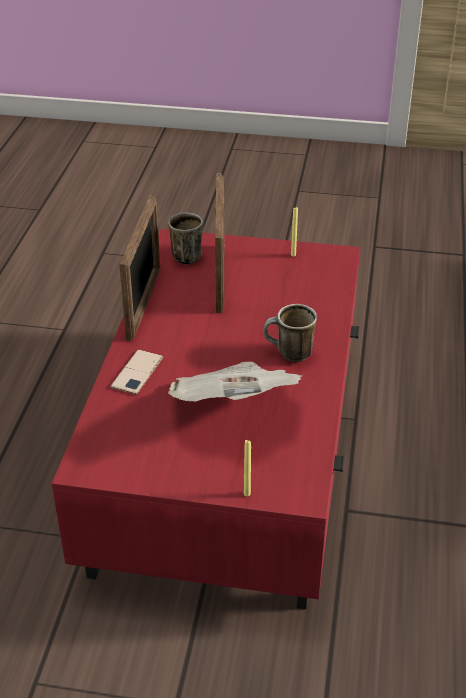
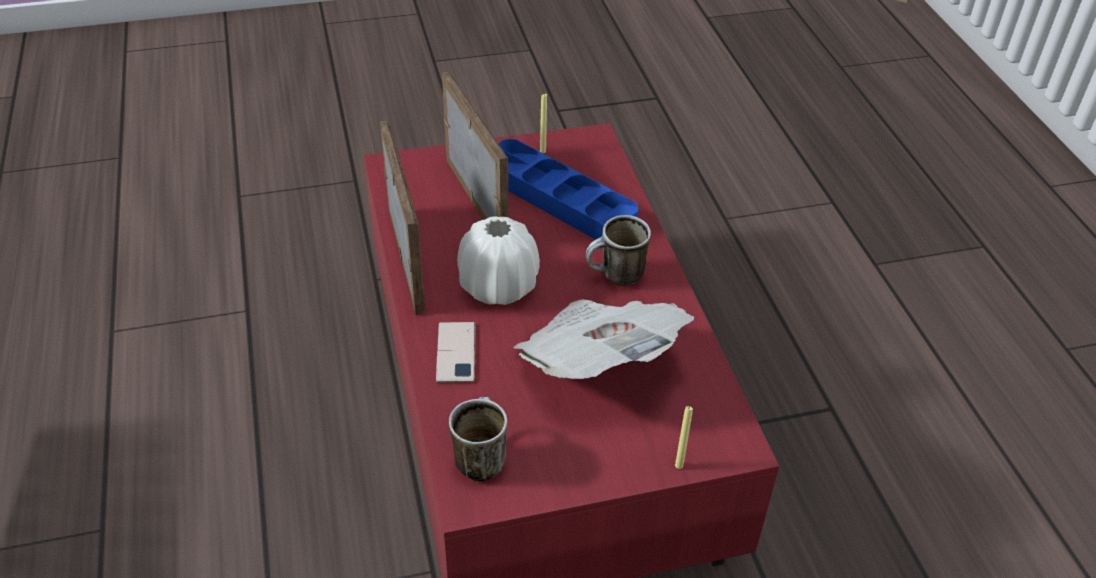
camera: 25 degrees left, 5 degrees up
(188, 254) = (420, 181): mug -> mug (479, 457)
(197, 337) = (498, 286): none -> white vase
(282, 290) = (558, 199): none -> blue tray

